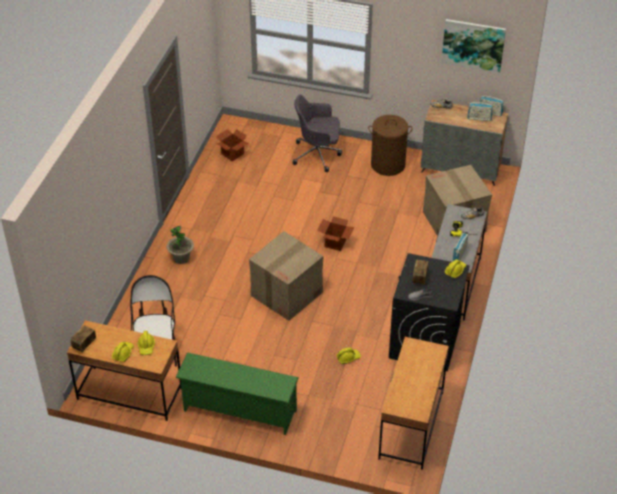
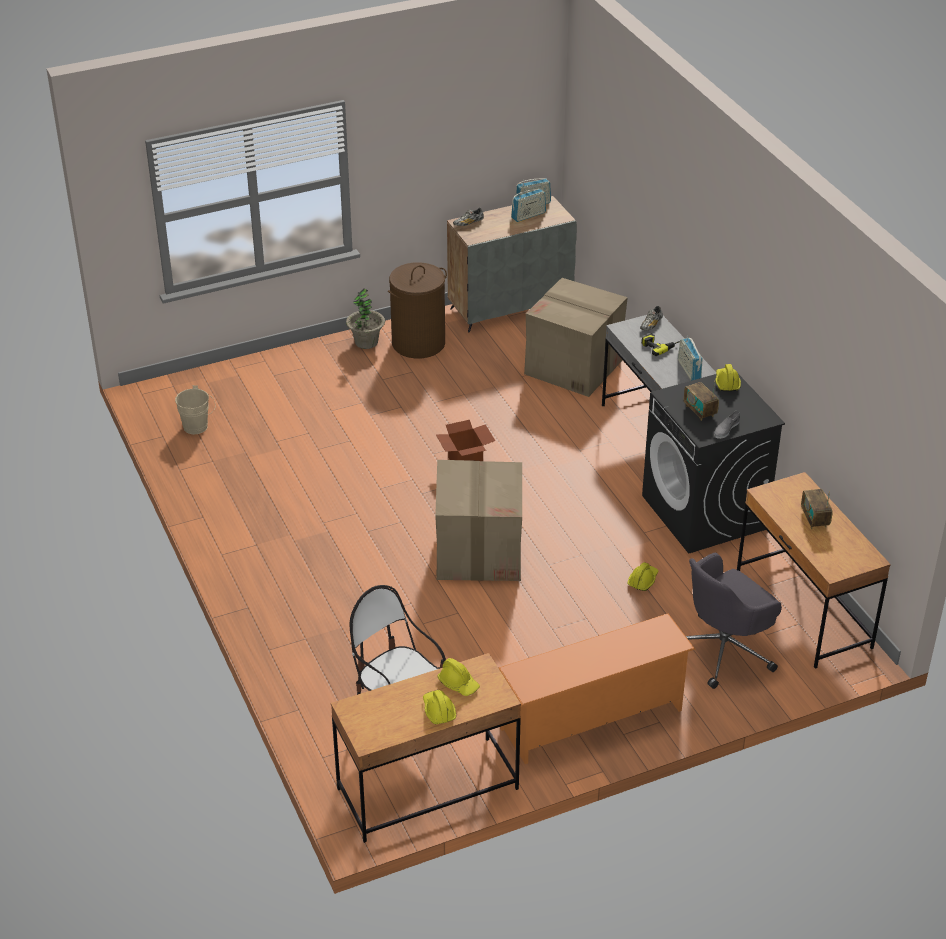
camera: 40 degrees left, 5 degrees down
(84, 345) = (371, 732): radio -> radio (814, 518)
(181, 258) = (287, 587): potted plant -> potted plant (366, 342)
(232, 154) = (198, 427): cardboard box -> beige bucket
(238, 411) = (592, 720): green shoe rack -> orange shoe rack
(318, 154) = (315, 373): grey office chair -> grey office chair (724, 650)
(473, 45) = (495, 110): picture -> none

